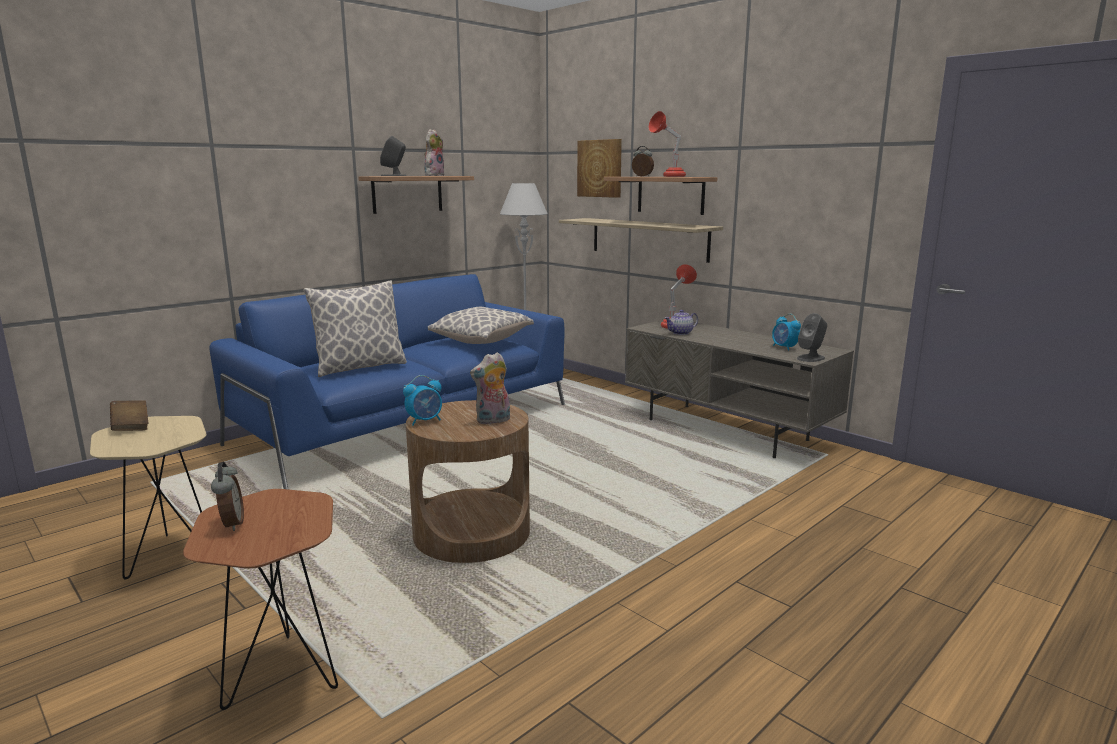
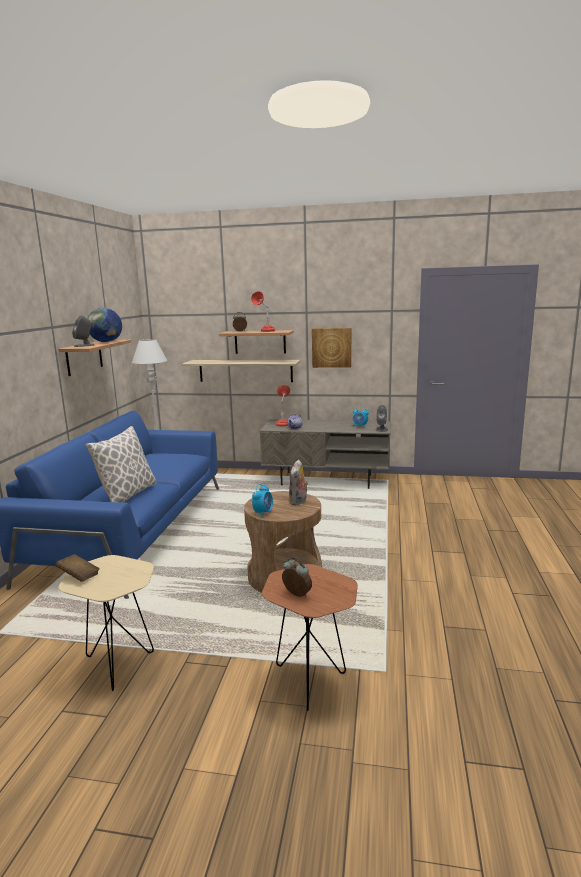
camera: 35 degrees left, 0 degrees up
(434, 175) = (106, 342): plush toy -> globe
(481, 341) = (172, 458): pillow -> none
(600, 168) = (200, 326): picture -> picture (331, 347)

